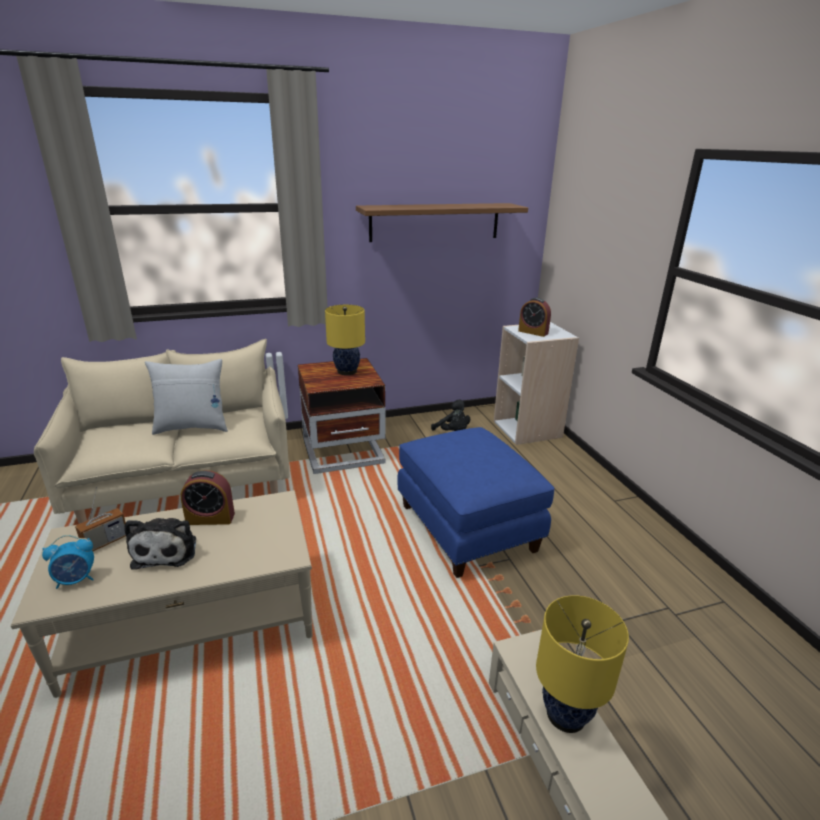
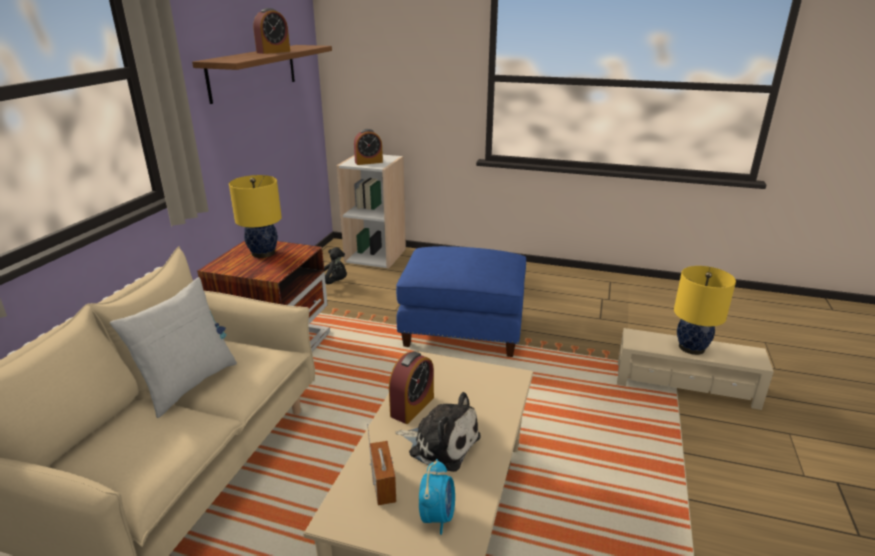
camera: 55 degrees left, 0 degrees up
(444, 206) = (273, 52): none -> alarm clock

